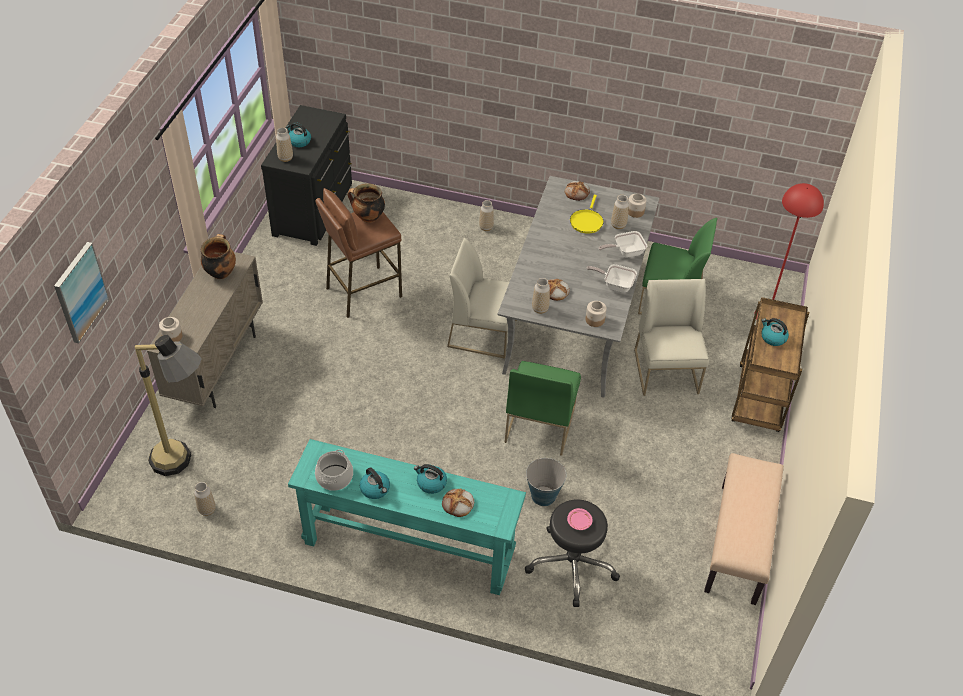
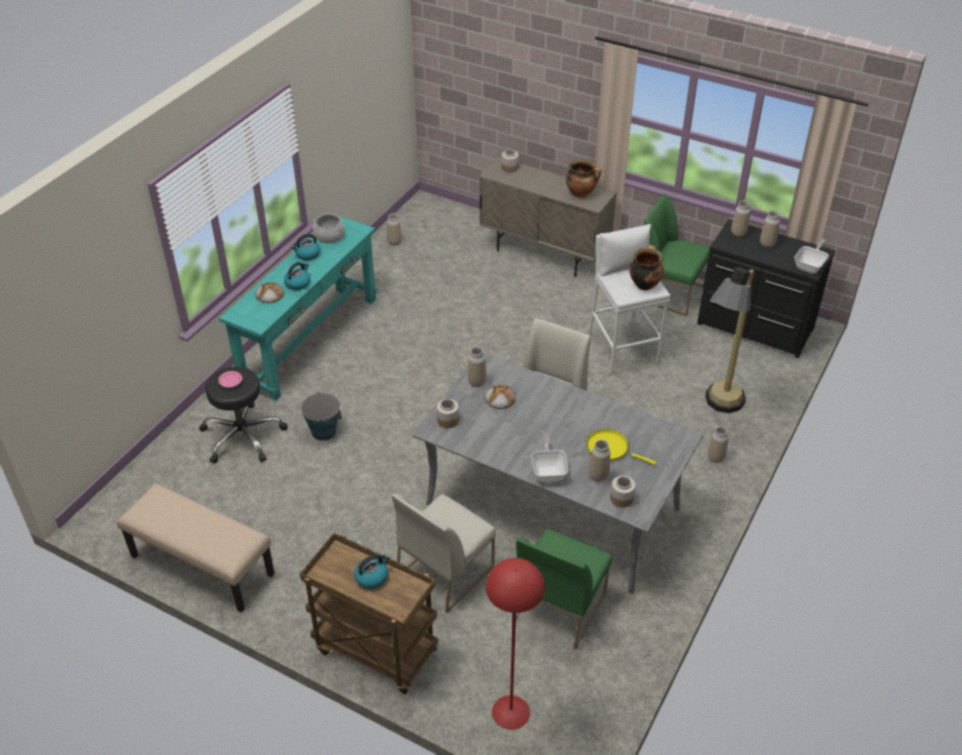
camera: 105 degrees right, 5 degrees down
(80, 292) = (480, 56): picture -> none
(187, 465) = (442, 235): floor lamp -> floor lamp (717, 410)
(299, 141) = (767, 244): kettle -> vase
(363, 292) = (622, 348): brown stool -> white stool
(539, 424) = (409, 446): green chair -> green chair (670, 292)
(577, 192) = (666, 451): bread -> none
(615, 285) = (496, 449): frying pan -> frying pan (810, 266)
(667, 372) = (445, 570): white chair -> white chair turned 120 degrees clockwise

